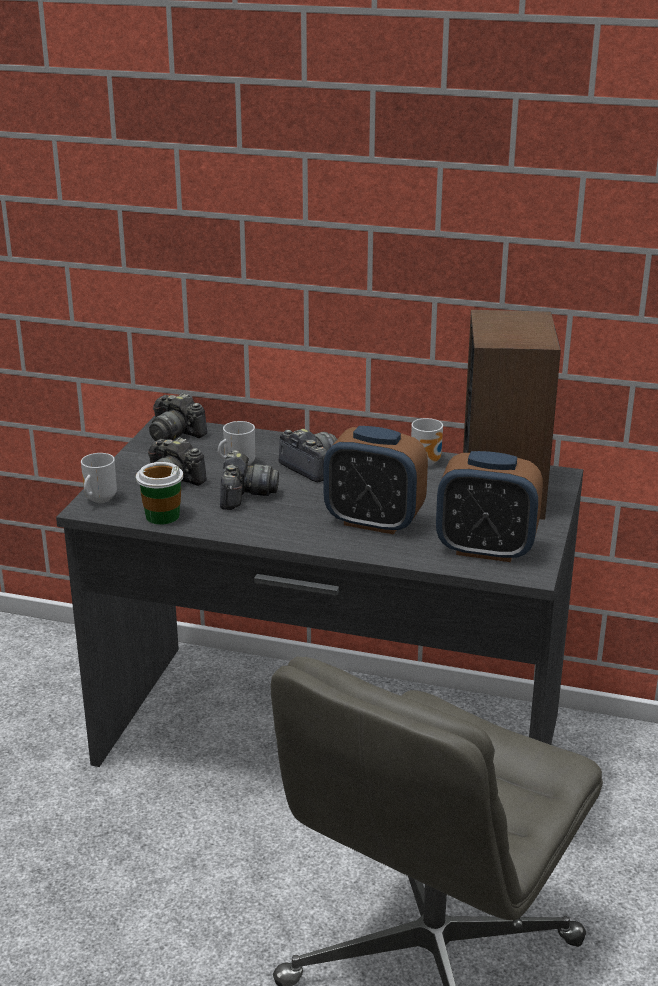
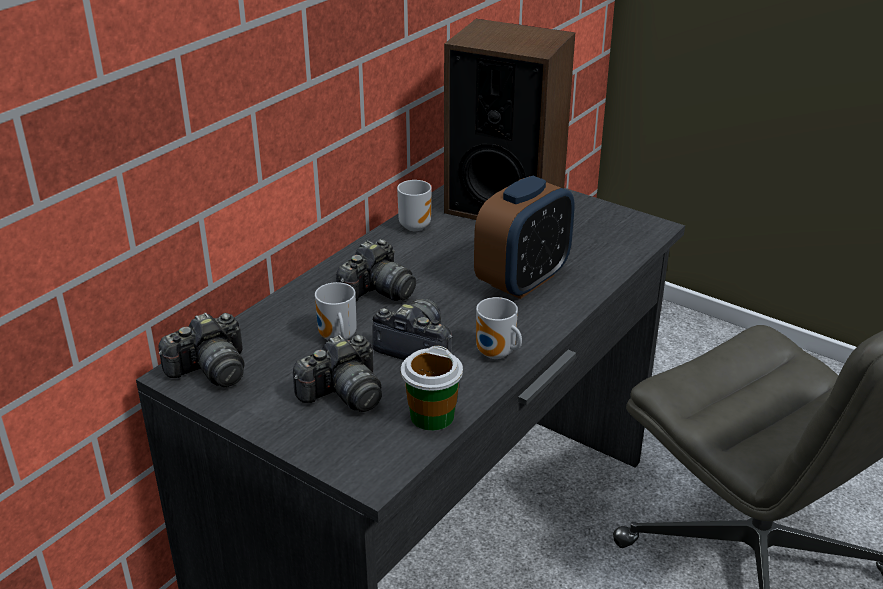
camera: 70 degrees left, 5 degrees up
(98, 500) = (355, 464): mug -> mug (496, 355)
(311, 467) = (377, 292): camera -> camera turned 150 degrees clockwise
(486, 549) = (604, 237): alarm clock -> none

